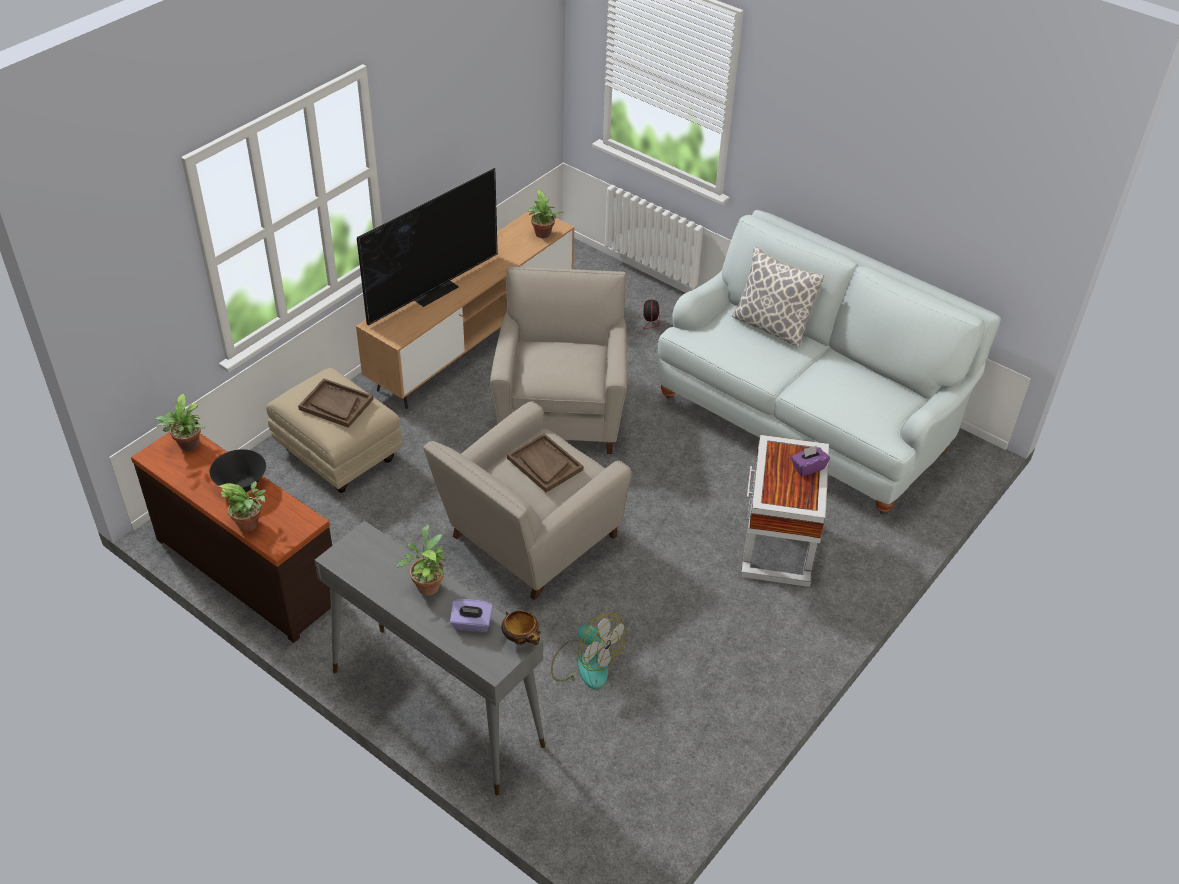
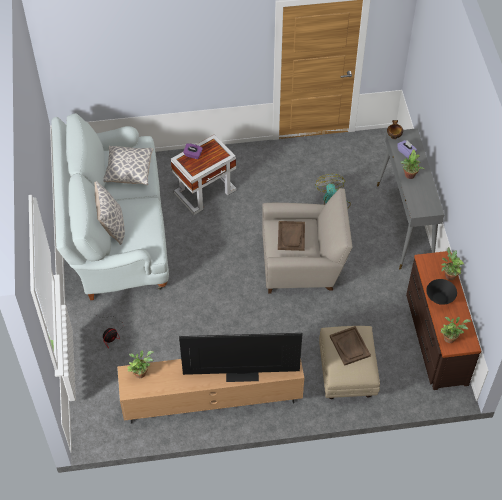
camera: 135 degrees left, 10 degrees up
(561, 408) = (215, 321): beige armchair -> none
(850, 392) = (129, 171): none -> pillow

